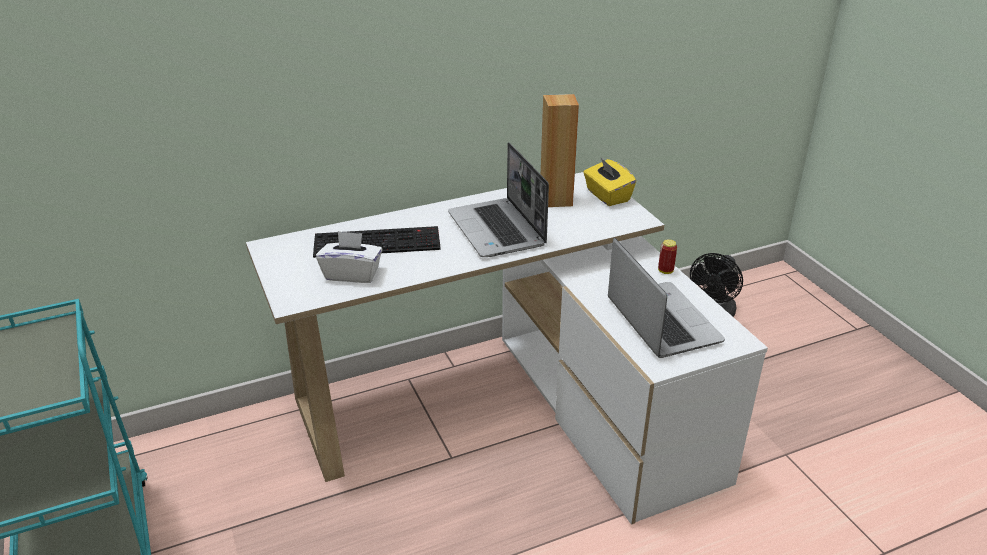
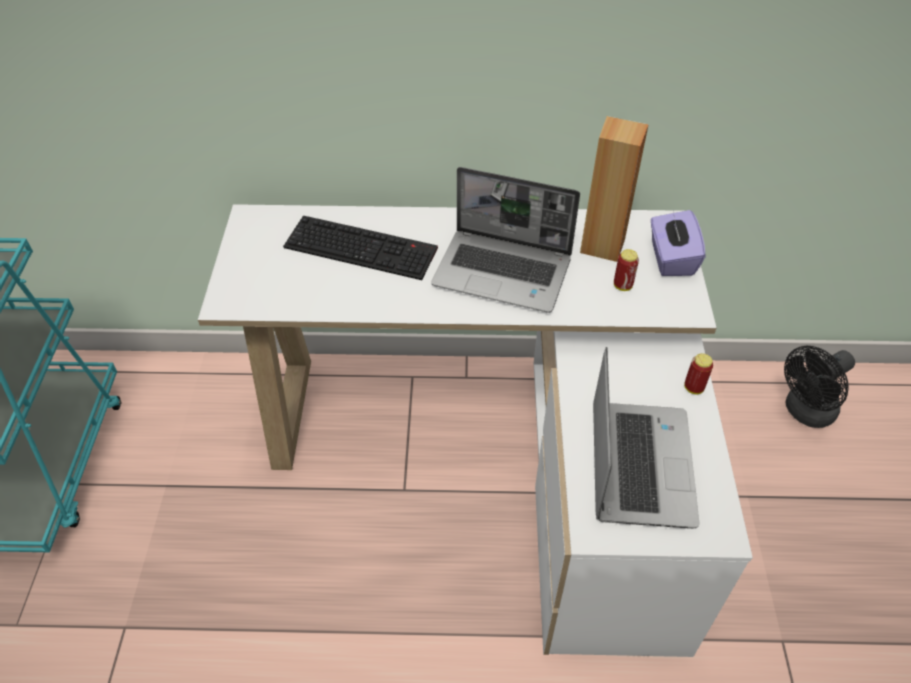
camera: 25 degrees right, 15 degrees up
(352, 274) = (308, 285): white tissue box -> none
(498, 230) = (504, 272): laptop -> laptop turned 75 degrees counterclockwise
(586, 218) = (622, 286): none -> can
(607, 196) = (671, 258): yellow tissue box -> purple tissue box

